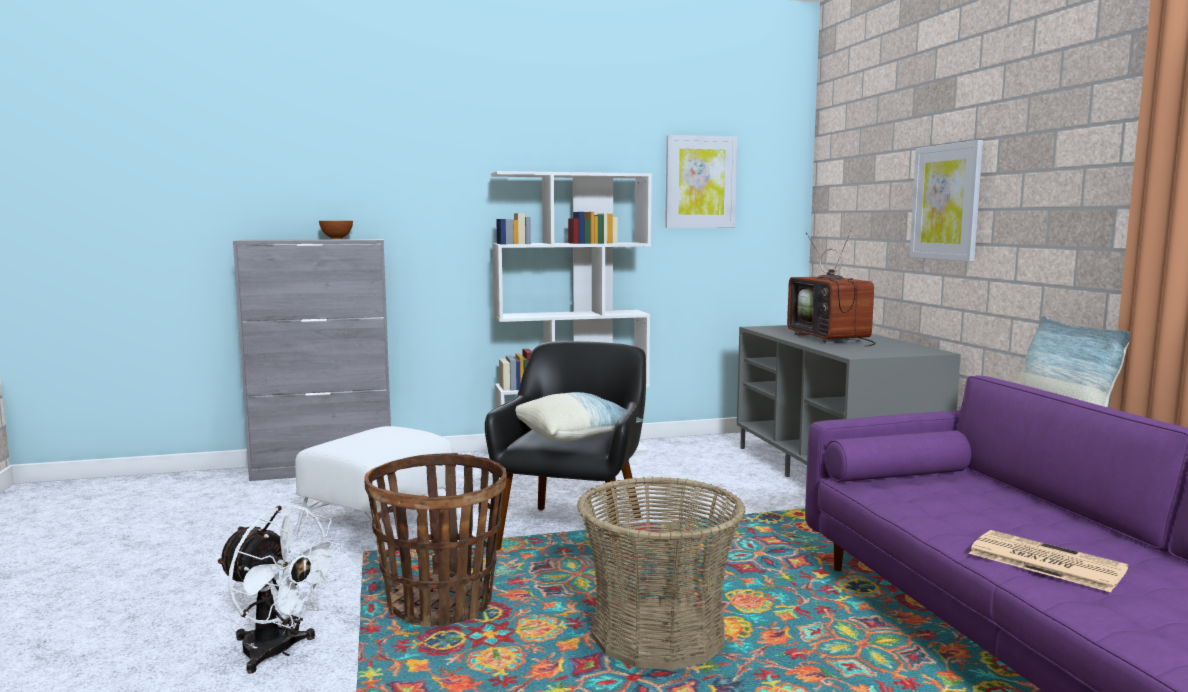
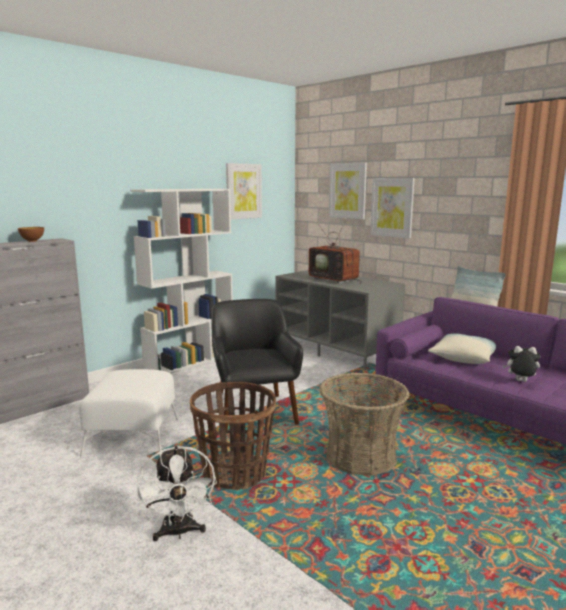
camera: 30 degrees left, 5 degrees up
(278, 652) = (179, 532): white fan -> white fan turned 75 degrees clockwise
(575, 434) = (257, 356): pillow -> pillow (463, 358)
(882, 176) = (348, 190): none -> picture
(1043, 561) = (520, 381): newspaper -> plush toy

